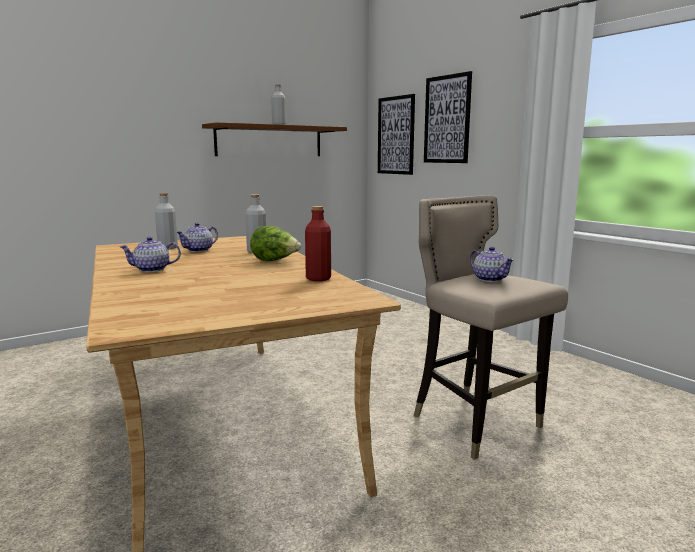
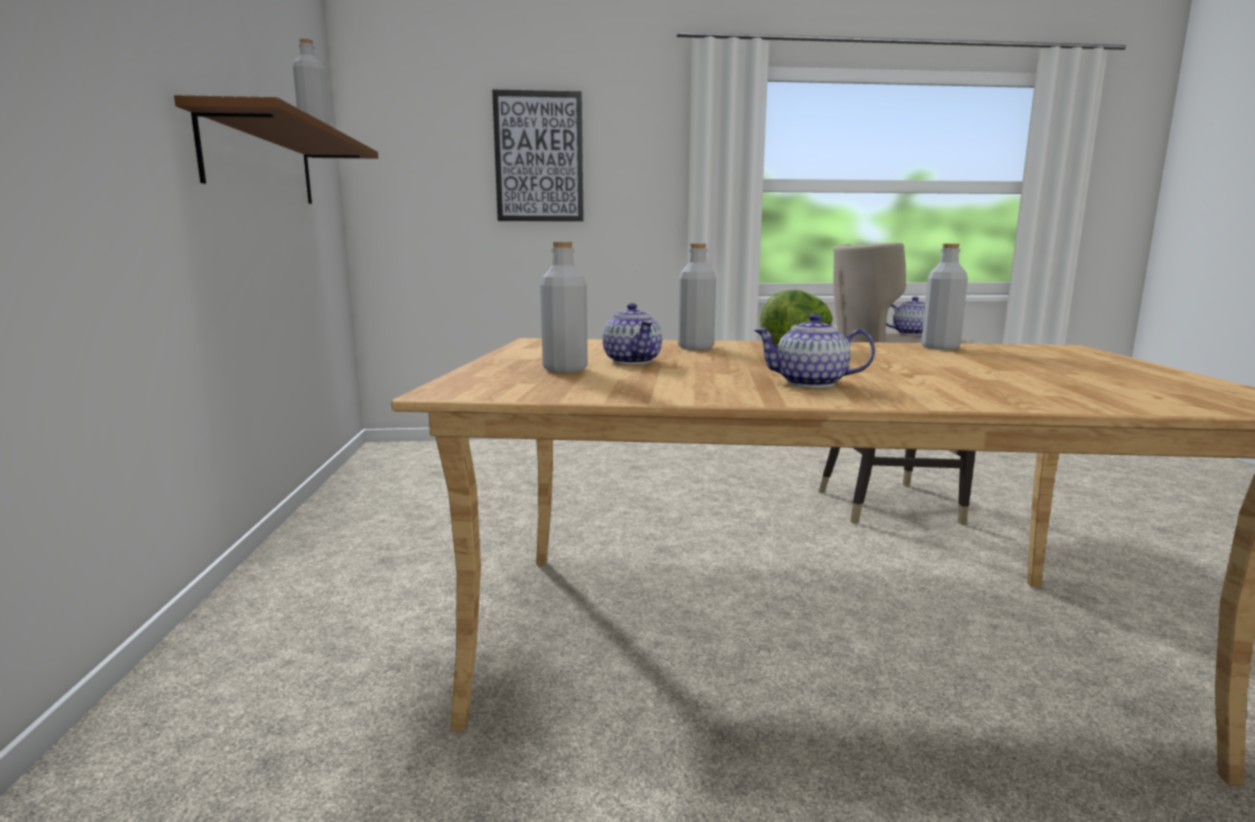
camera: 60 degrees left, 0 degrees up
(152, 269) = (811, 383): teapot -> teapot turned 90 degrees clockwise
(318, 278) = (940, 347): red bottle -> grey bottle
(396, 135) = (423, 176): picture -> none

